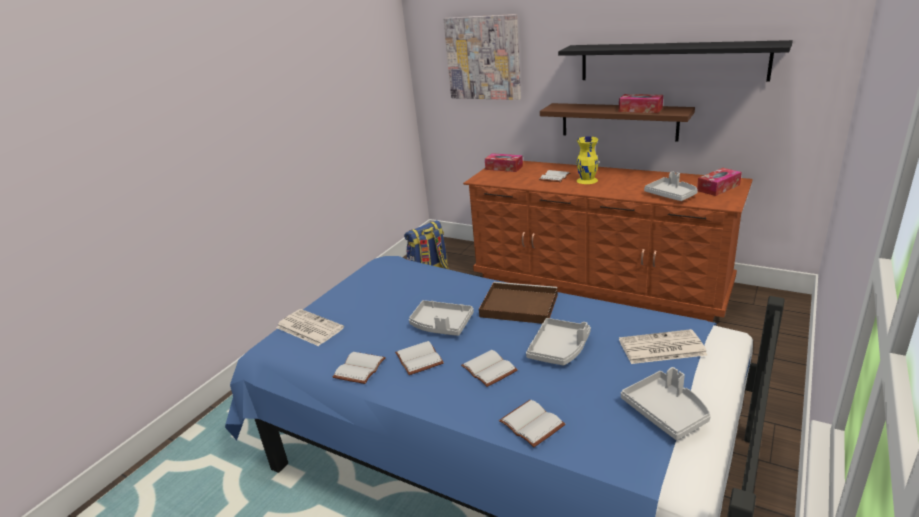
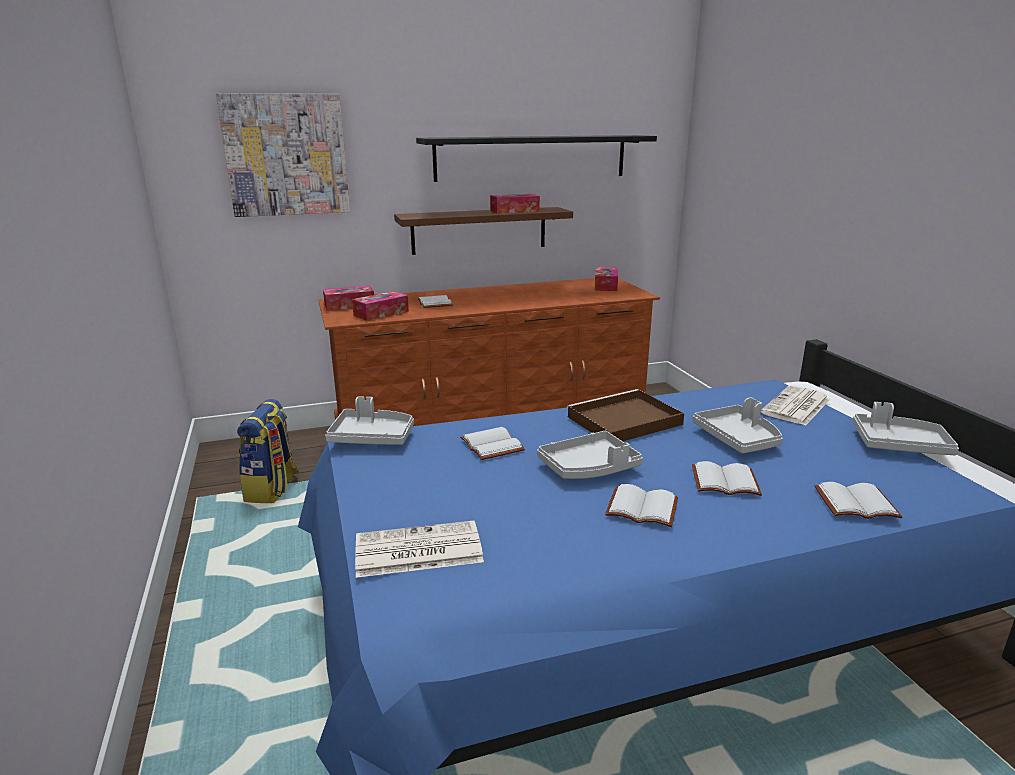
camera: 50 degrees left, 5 degrees down
(360, 369) = (602, 554): white book -> white book (494, 445)
(509, 179) = (381, 313): none -> tissue box
(587, 180) = (477, 300): yellow vase -> none
(671, 195) = (582, 296): grey tray -> grey tray (372, 437)

